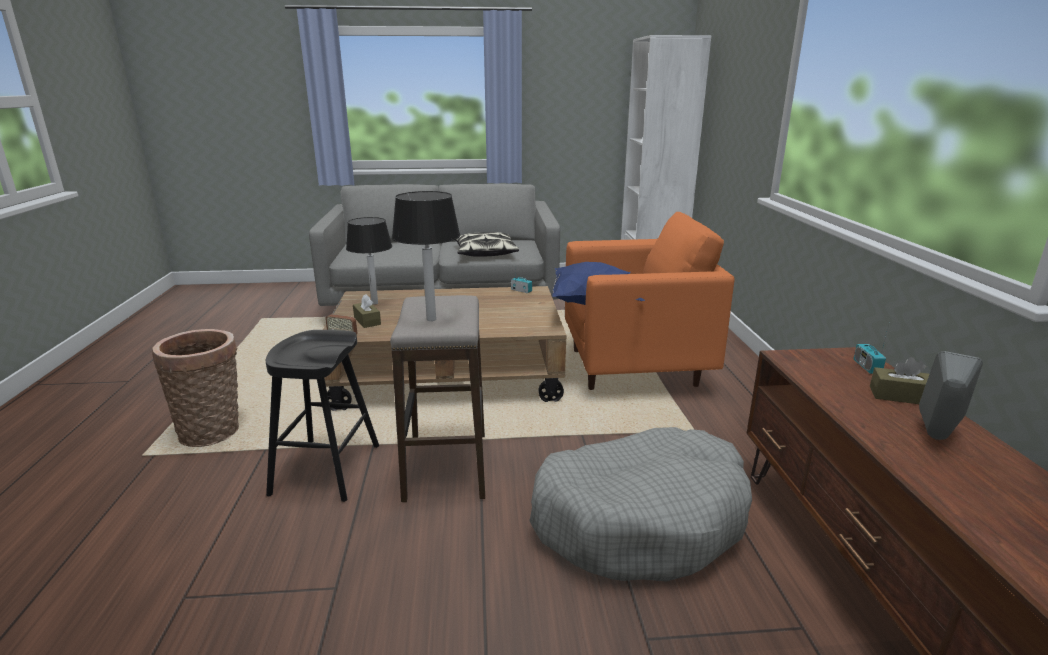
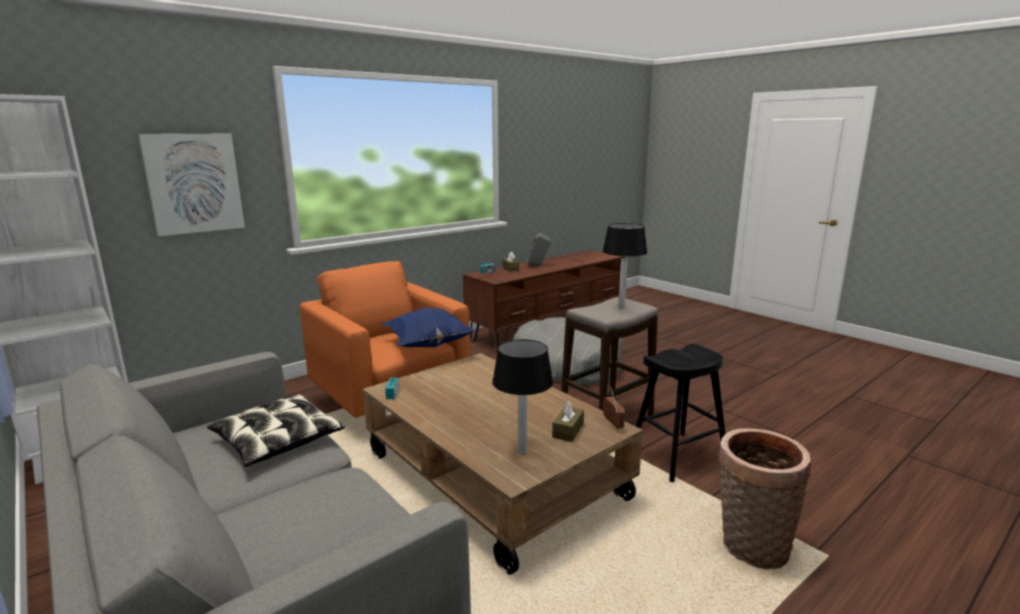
camera: 125 degrees left, 5 degrees down
(742, 109) = (194, 183): none -> picture

